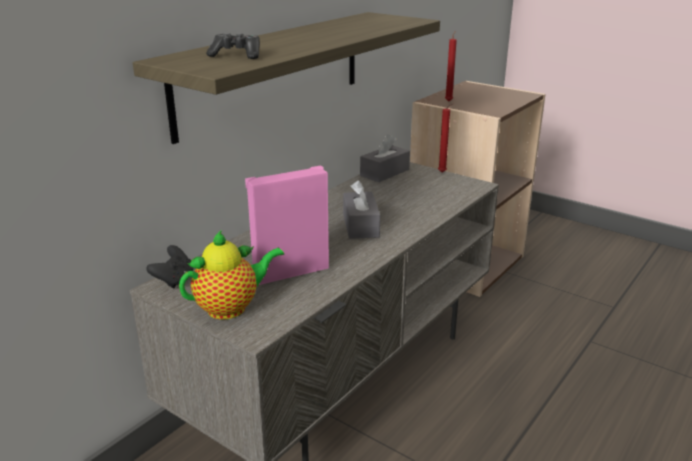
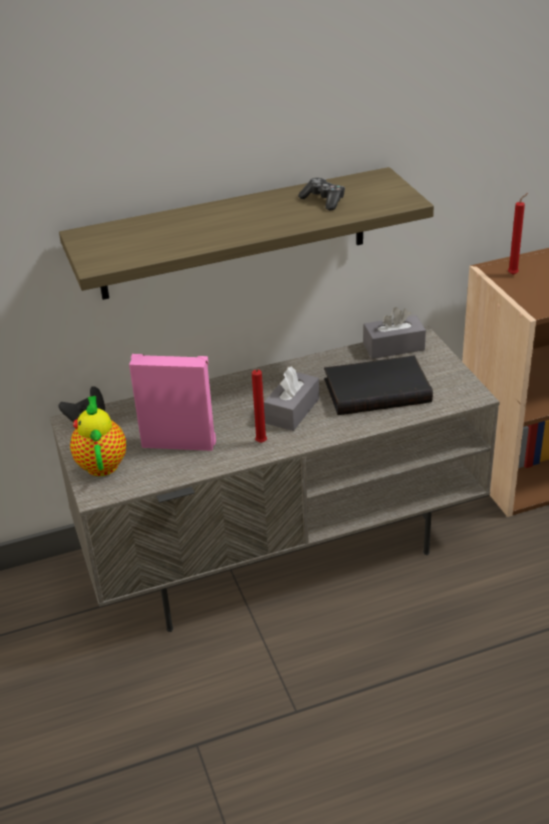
camera: 35 degrees right, 10 degrees up
(231, 308) = (101, 462): teapot -> teapot turned 105 degrees counterclockwise
(236, 55) = (142, 241): game controller -> game controller (323, 200)
(407, 197) = (377, 389): none -> black book
(443, 173) = (456, 366): red candle -> red candle (261, 444)

